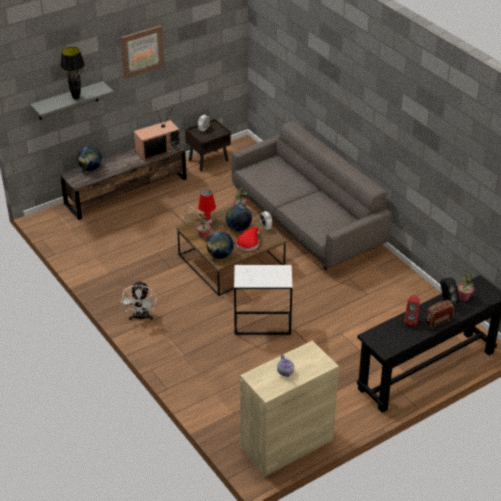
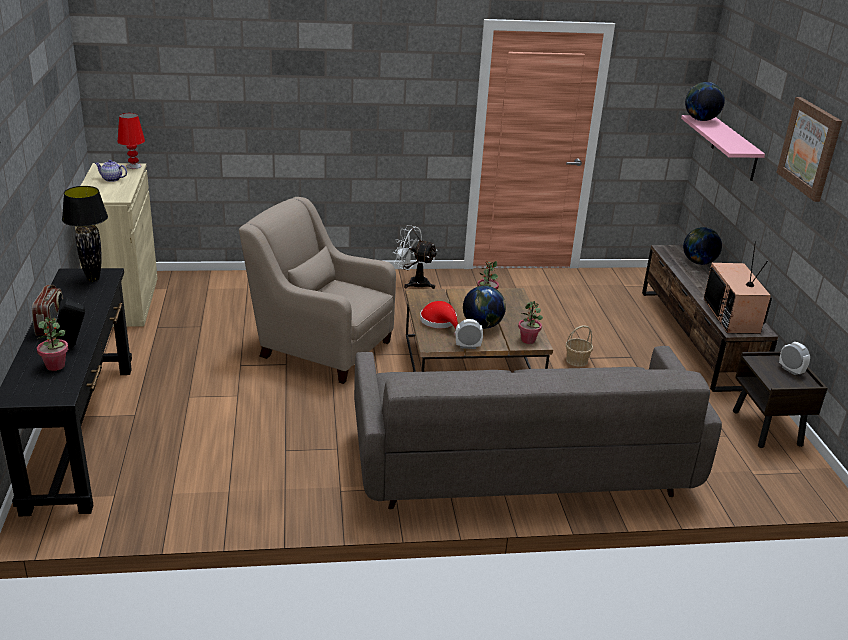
camera: 115 degrees right, 10 degrees down
(68, 101) = (734, 148): grey shelf -> pink shelf
(76, 98) = (717, 134): black table lamp -> black table lamp (93, 279)
(207, 221) = (519, 310): red table lamp -> red table lamp (134, 166)
(220, 255) = (432, 297): globe -> globe (700, 120)
(262, 323) = (321, 347): white side table -> beige armchair
(411, 320) = (85, 308): red speaker -> none

